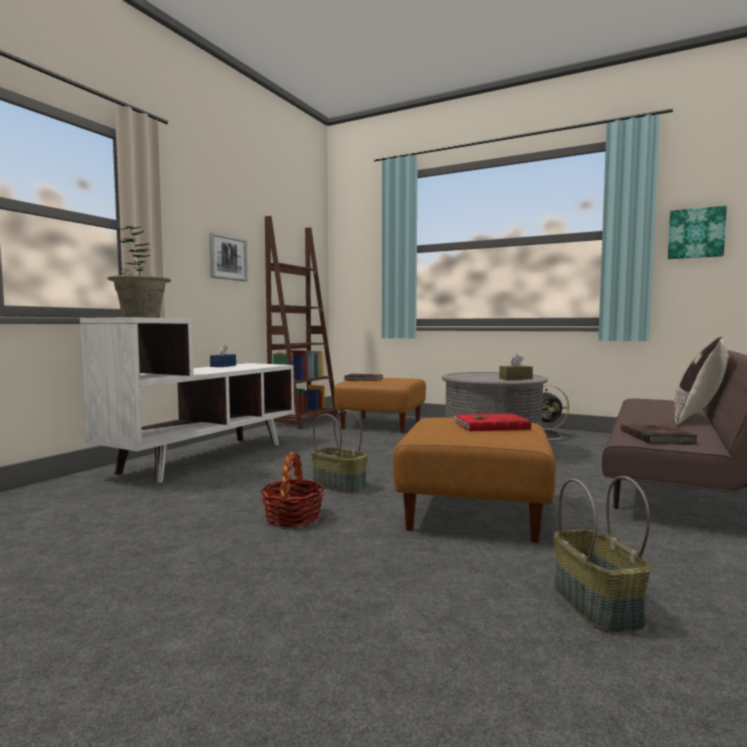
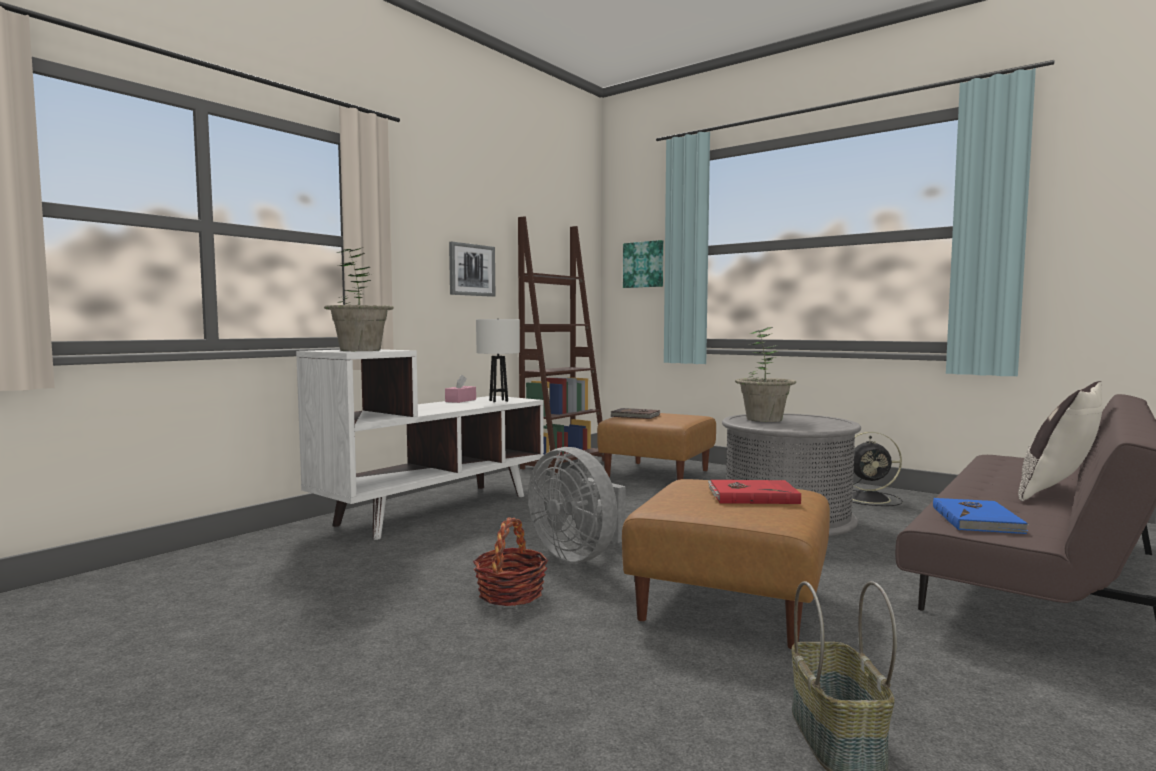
camera: 10 degrees right, 0 degrees up
(223, 366) = (460, 400): blue tissue box -> pink tissue box
(256, 365) = (498, 401): none -> white table lamp
(340, 485) = (578, 555): basket -> grey fan
(473, 375) = (764, 419): none -> potted plant
(515, 378) = (814, 427): brown tissue box -> none
(657, 436) = (978, 520): brown book -> blue book
(696, 233) = (1088, 229): picture -> picture (644, 264)

